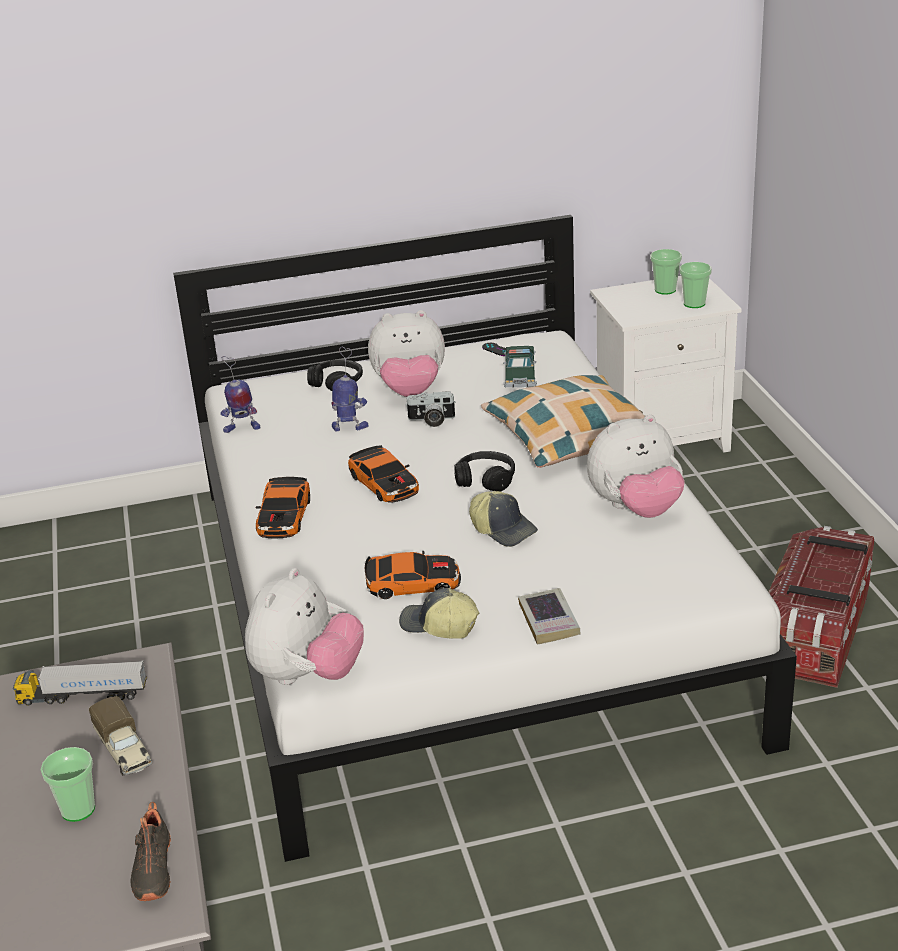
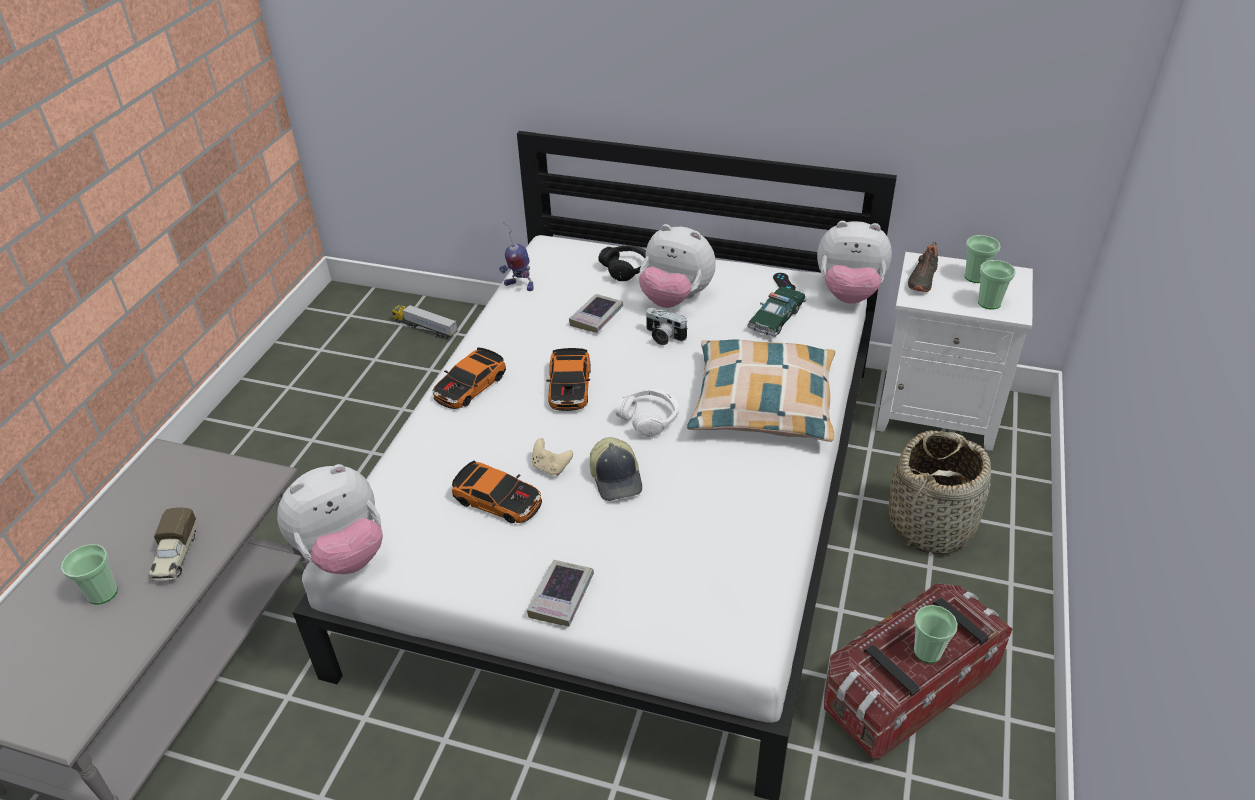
camera: 30 degrees right, 10 degrees up
(83, 696) = (199, 489): toy truck -> toy truck (425, 328)
(151, 869) = (90, 678): black shoe -> black shoe (921, 279)
(350, 427) = (596, 317): toy robot -> book
(435, 544) = (551, 467): none -> beige game controller
(438, 626) = (476, 555): cap -> none
(485, 479) = (649, 418): black headphones -> white headphones
(636, 509) = (746, 509): plush toy -> plush toy (849, 294)
(730, 518) = (931, 523): none -> basket
(831, 575) = (927, 652): none -> cup

